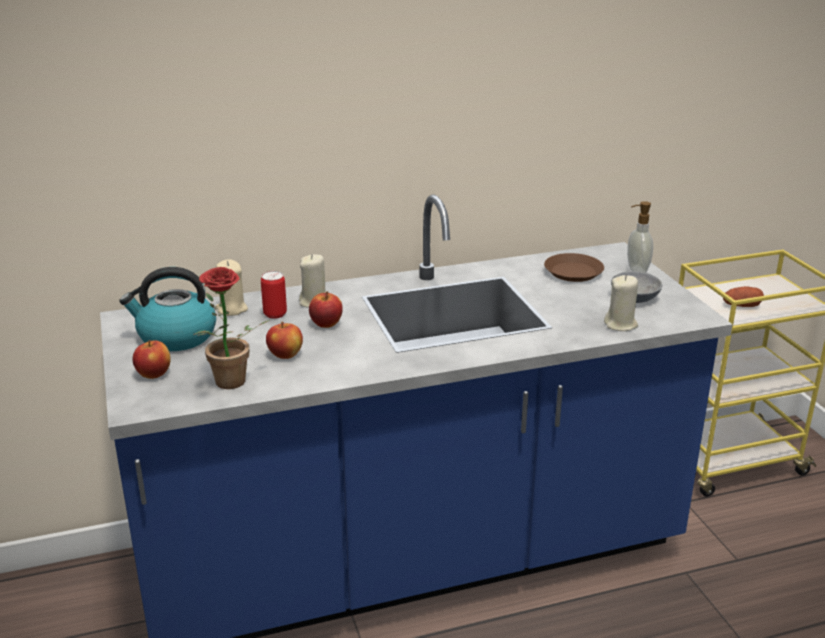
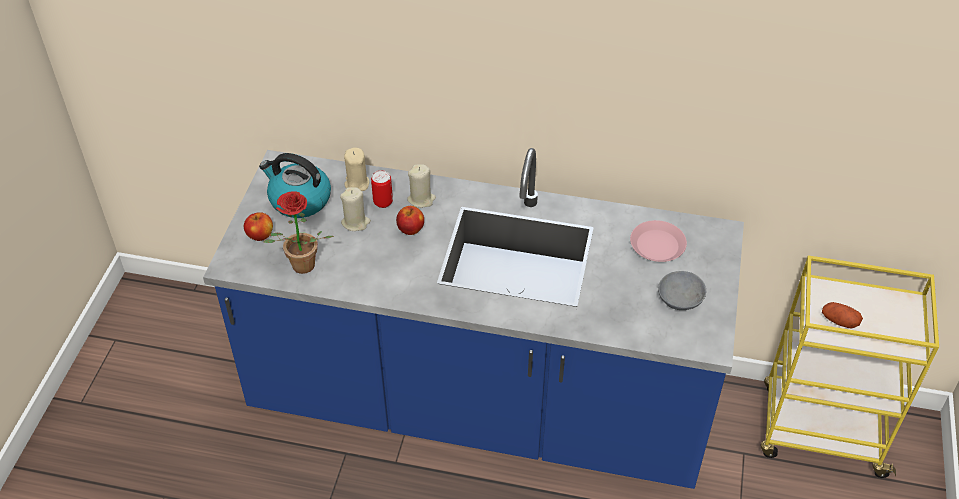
camera: 30 degrees right, 20 degrees up
(285, 355) = (358, 252): apple -> none
(573, 272) = (657, 245): brown plate -> pink plate
(620, 324) = (635, 327): beige candle -> beige candle (355, 222)
(636, 270) = (715, 265): soap dispenser -> none

